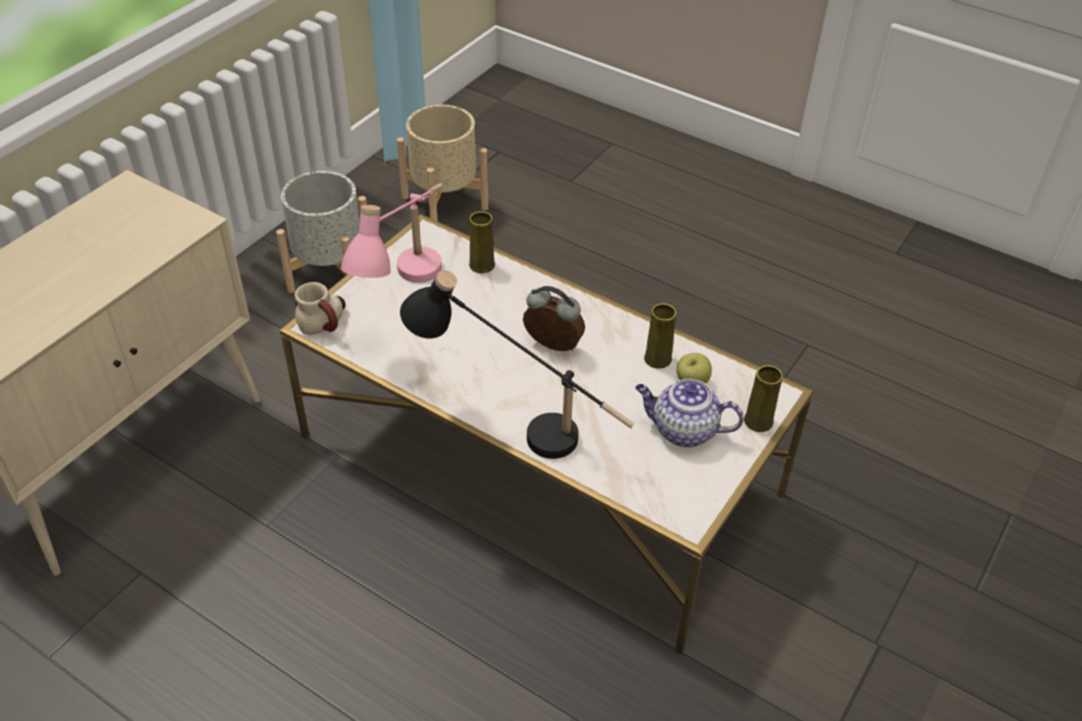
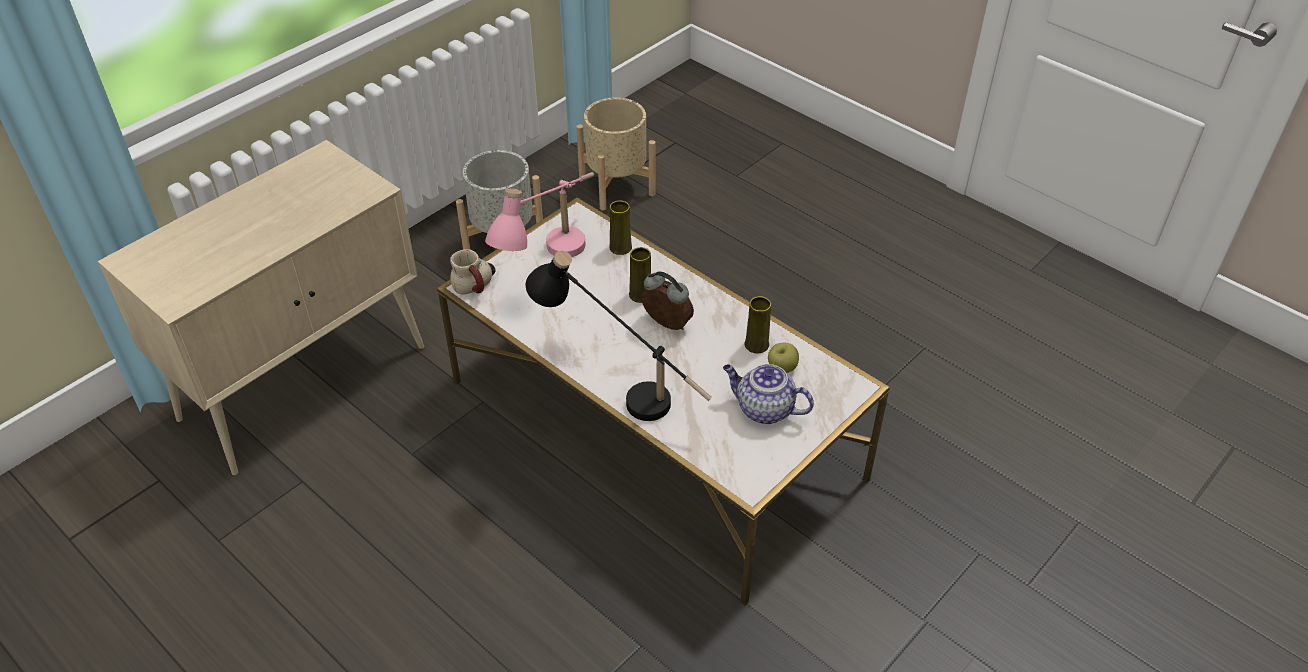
camera: 10 degrees right, 0 degrees up
(758, 421) = (832, 408): yellow vase -> yellow vase (640, 295)

